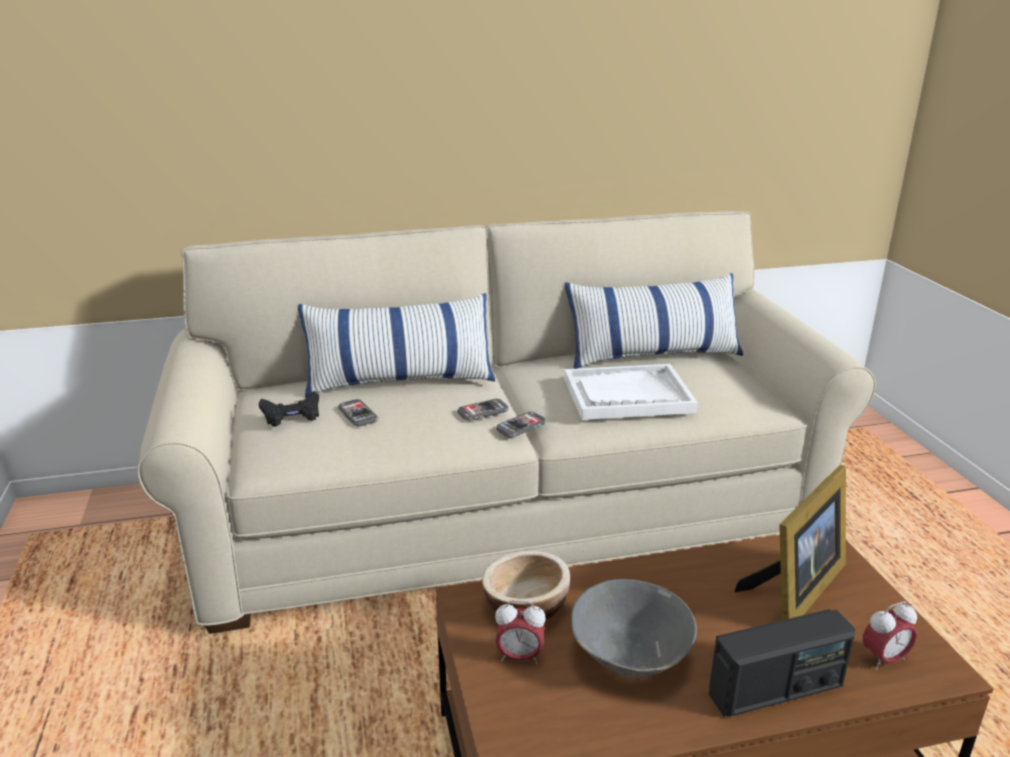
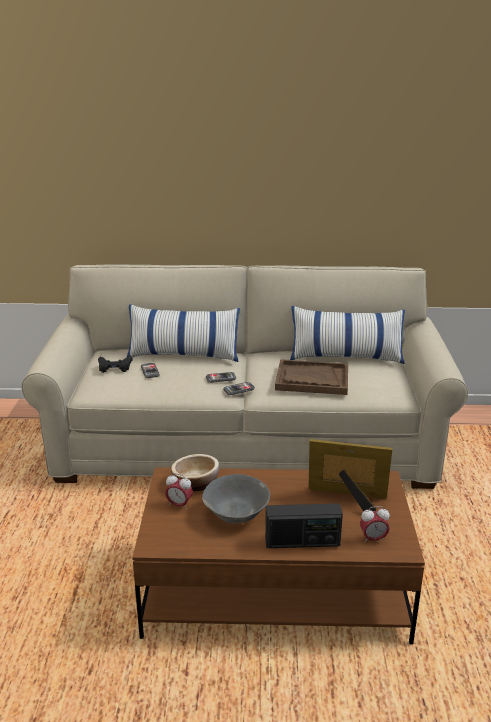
camera: 15 degrees right, 0 degrees up
(627, 395) = (312, 379): white tray -> brown tray
(795, 591) = (349, 499): picture frame -> picture frame turned 135 degrees counterclockwise

